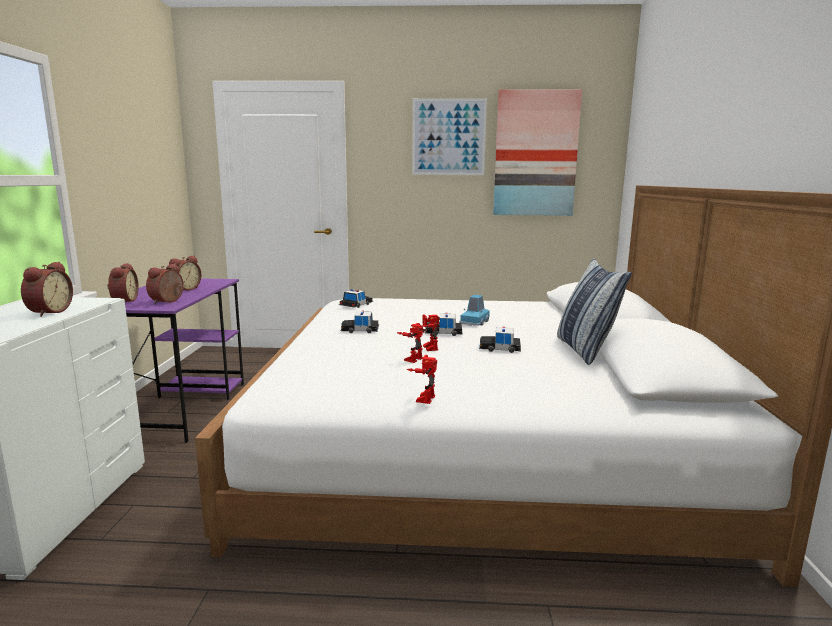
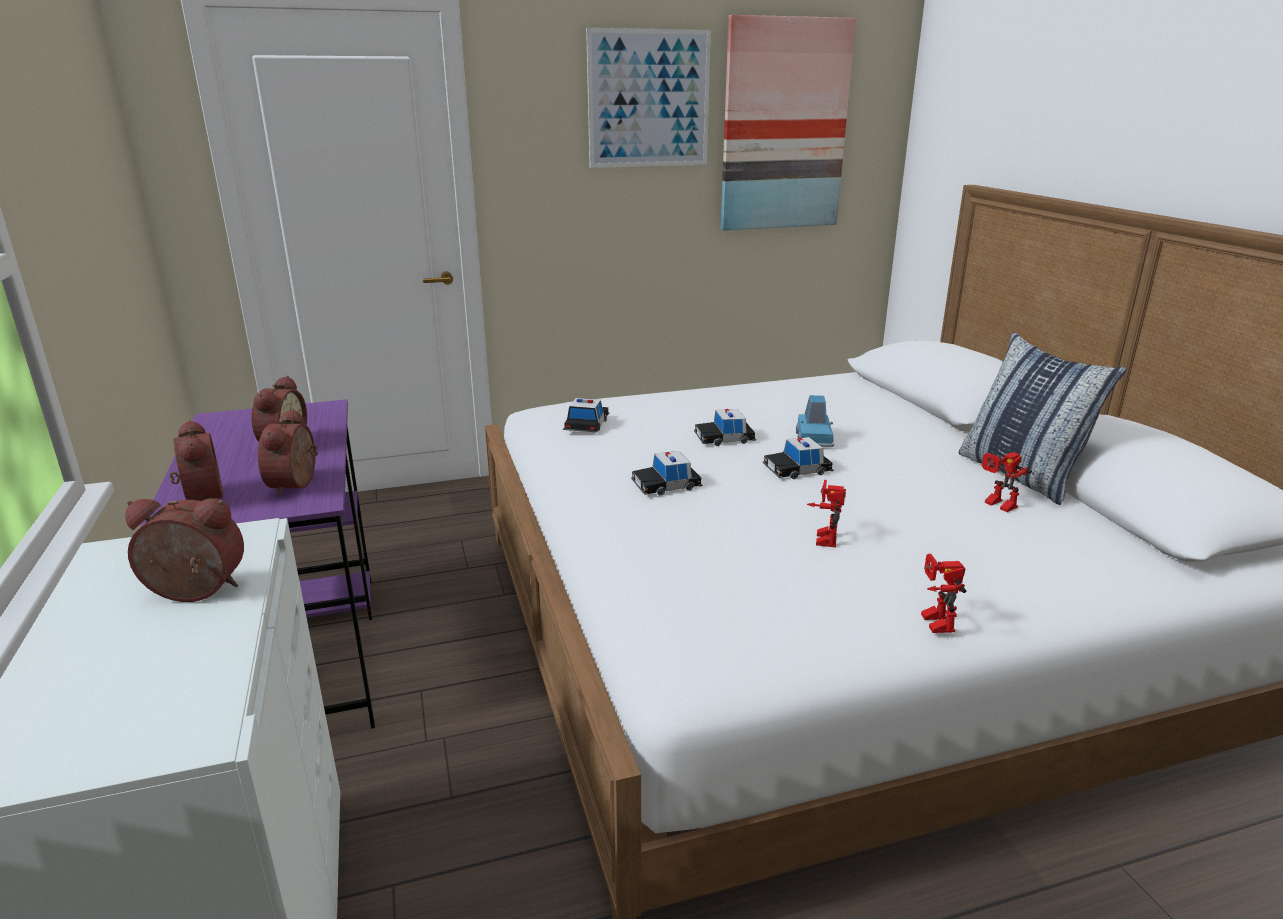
camera: 20 degrees left, 10 degrees up
(48, 312) = (194, 593): alarm clock -> alarm clock turned 75 degrees counterclockwise
(427, 348) = (815, 509): toy robot -> toy robot (996, 505)
(500, 348) = (912, 491): toy car -> toy car (724, 438)

